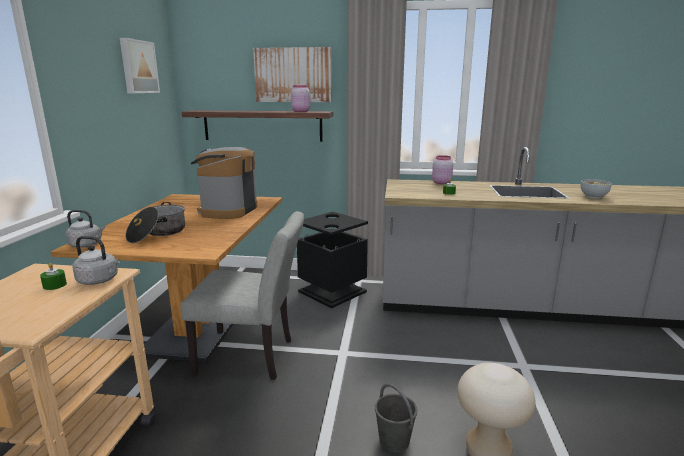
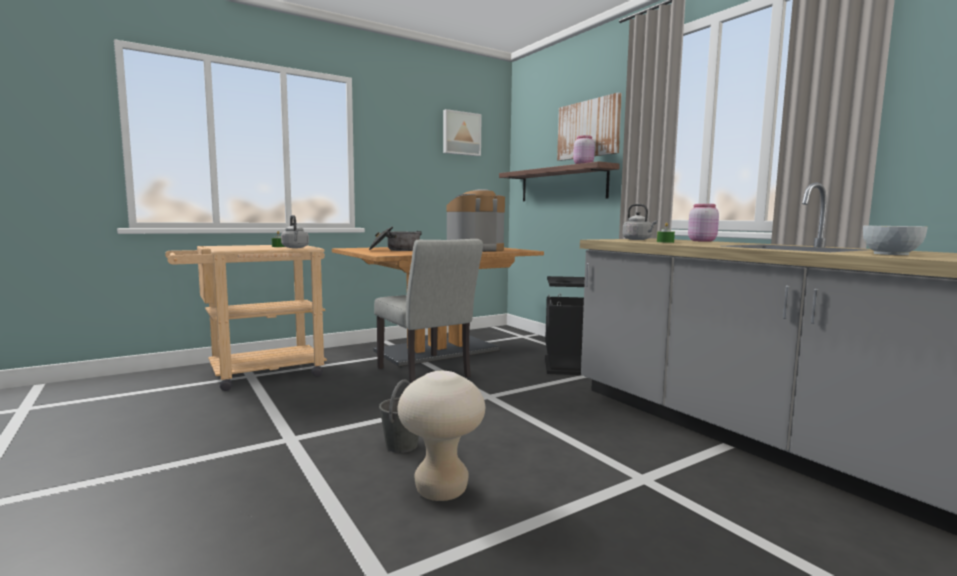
camera: 50 degrees right, 10 degrees down
(87, 245) = (351, 248): grey kettle -> grey kettle (638, 239)

